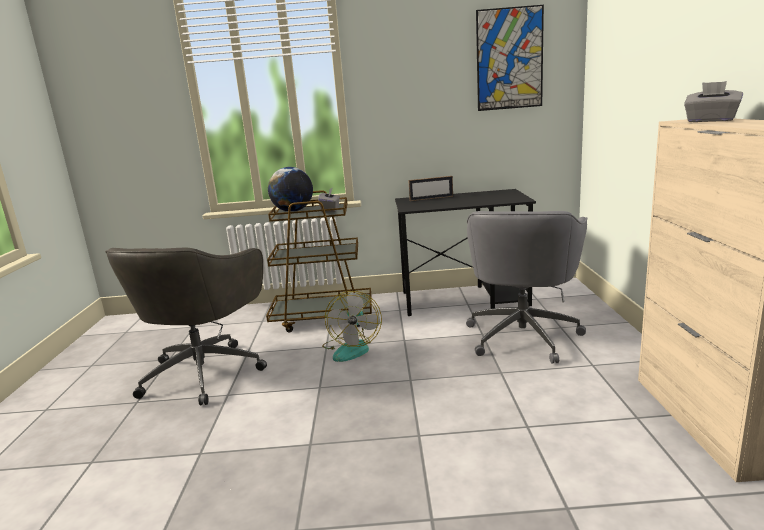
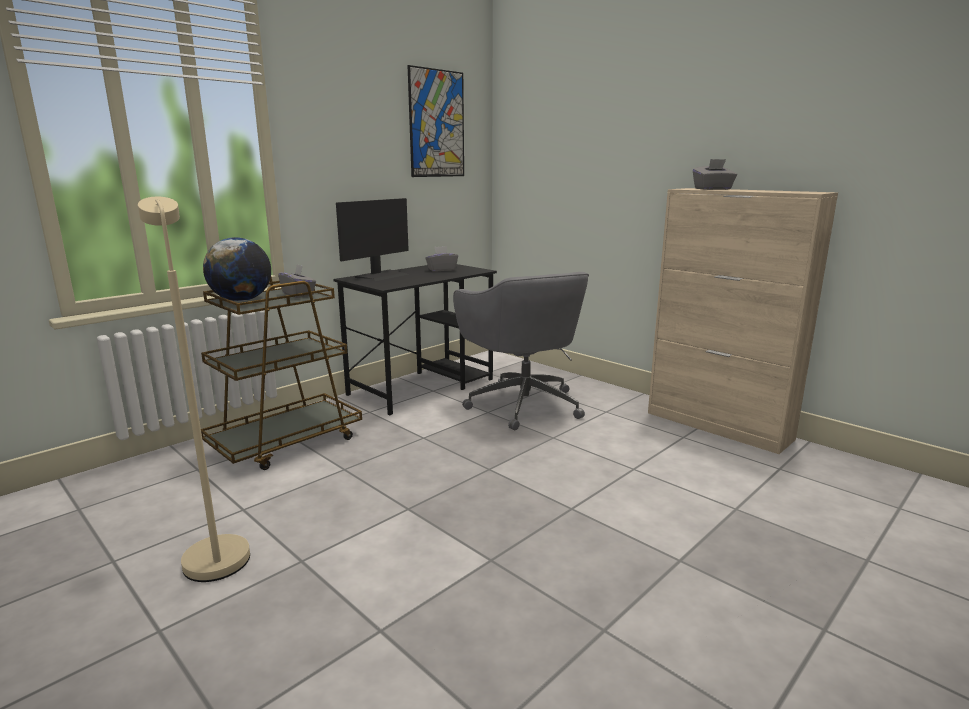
camera: 45 degrees left, 0 degrees up
(205, 372) = (214, 552): grey office chair -> beige floor lamp
(352, 348) = (379, 461): fan -> none
(431, 198) = (381, 275): picture frame -> monitor
(490, 196) = (441, 269): none -> grey tissue box

